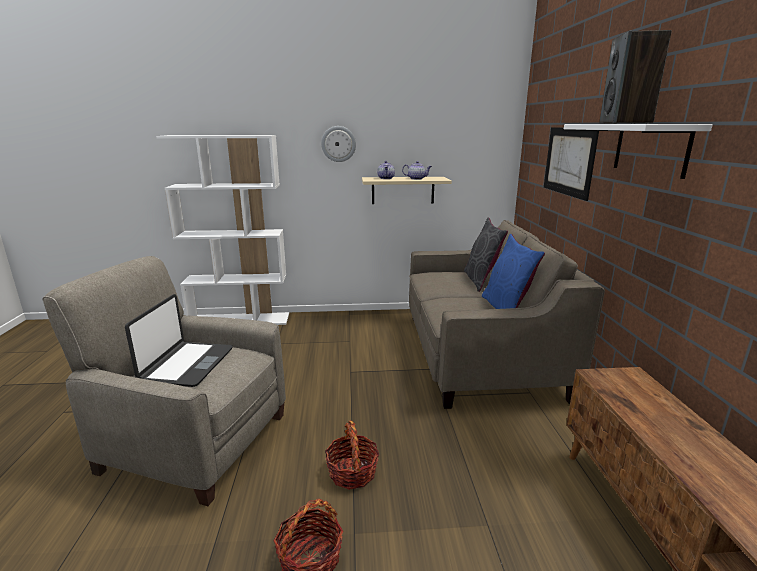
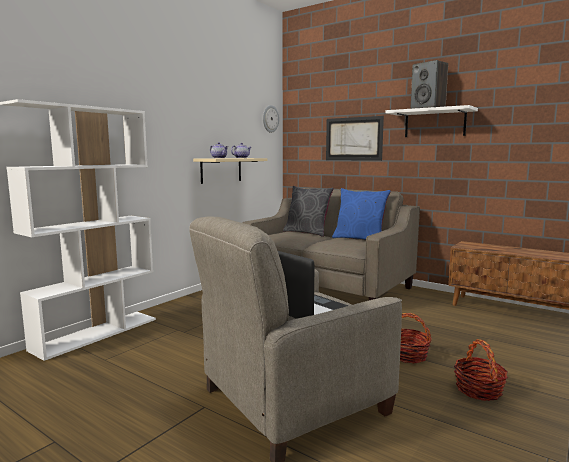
camera: 50 degrees left, 10 degrees down
(338, 144) = (175, 126): wall clock -> wall clock (270, 119)

